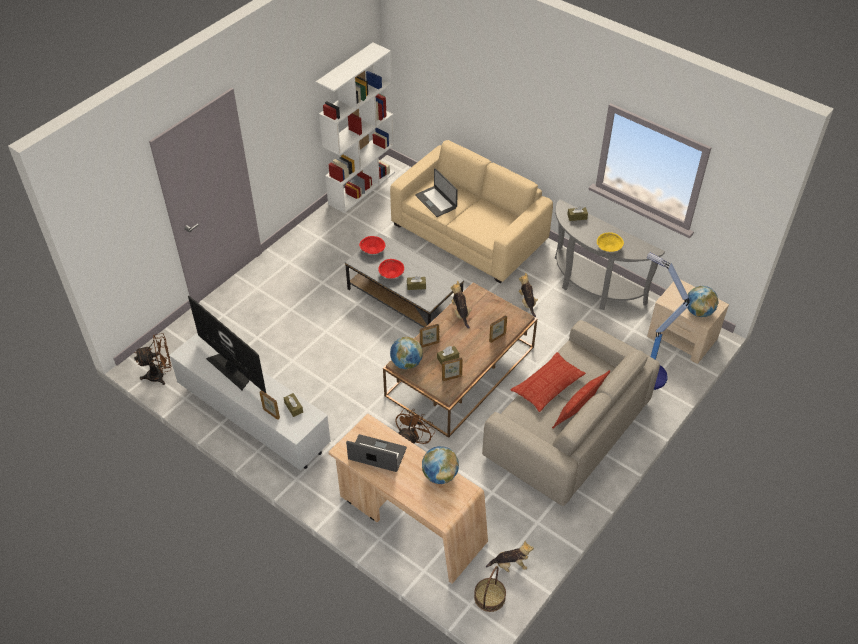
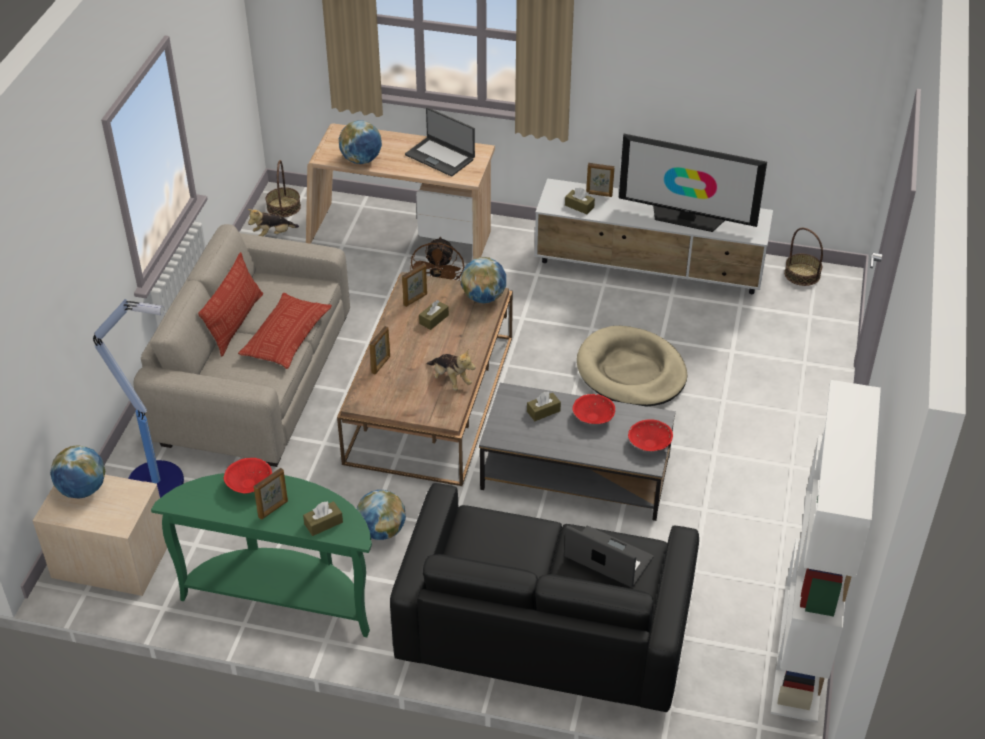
camera: 155 degrees right, 5 degrees down
(160, 375) = (802, 274): brown fan -> basket
(327, 346) = (631, 371): none -> beige dog bed
(377, 454) = (440, 157): laptop -> laptop turned 45 degrees clockwise
(429, 344) = (469, 328): picture frame -> picture frame (273, 509)
(469, 232) = (545, 628): beige sofa -> black sofa
(527, 303) = (381, 531): plush toy -> globe
(592, 288) = (283, 596): grey console table -> green console table
(608, 247) = (249, 483): yellow bowl -> red bowl

